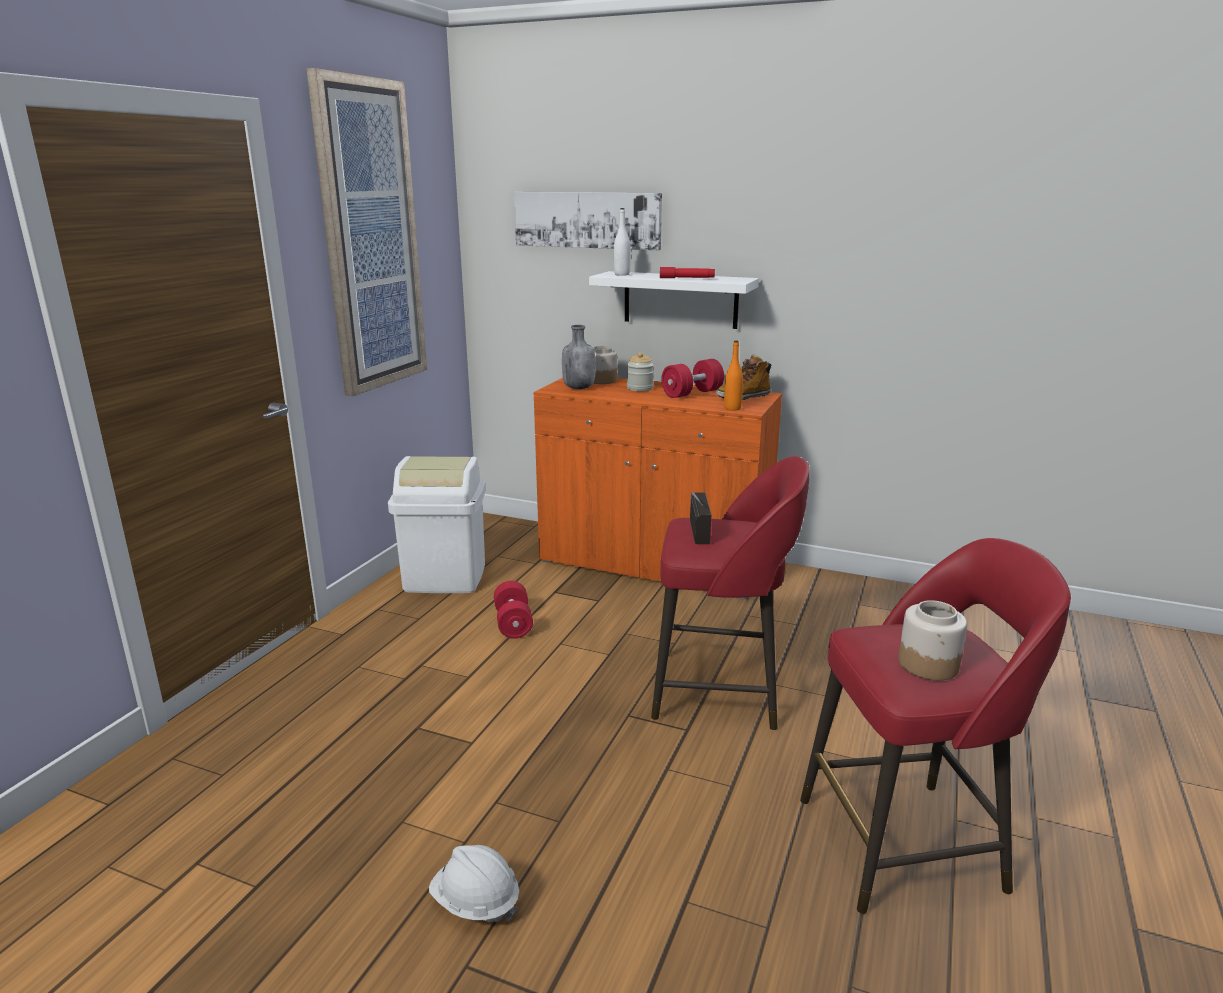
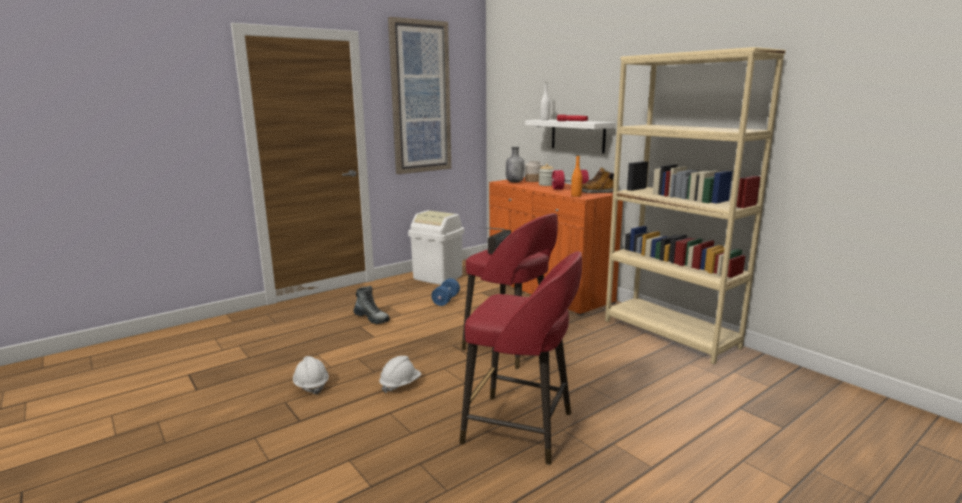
camera: 30 degrees right, 5 degrees down
(422, 702) = (372, 318): none -> boot
(513, 623) = (446, 300): red dumbbell -> blue dumbbell
(587, 220) = (537, 90): picture -> none
(636, 832) = (400, 384): none -> white hard hat
(889, 600) = (670, 334): none -> beige bookcase
(928, 664) = (510, 310): jar -> none

